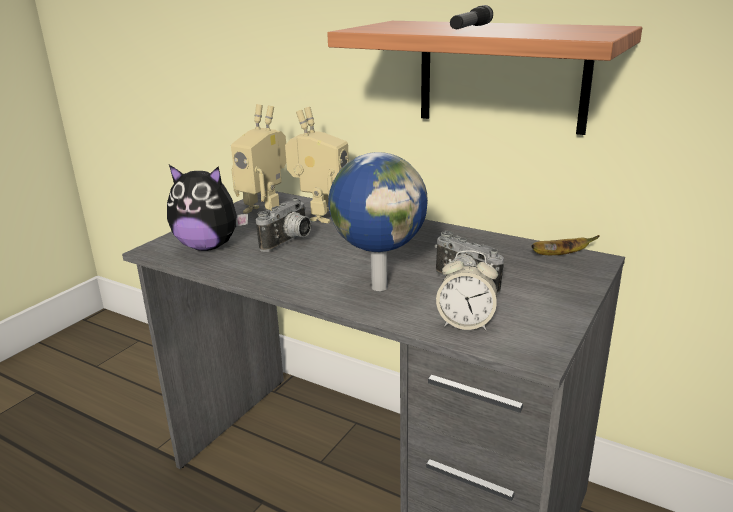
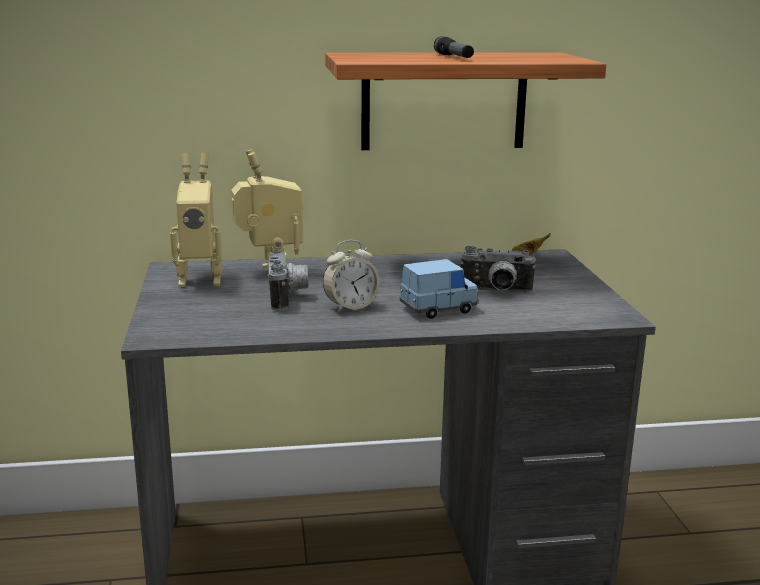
camera: 40 degrees left, 5 degrees down
(208, 246) = (211, 321): plush toy -> none
(378, 286) = (438, 309): globe -> blue toy car
(466, 323) = (546, 313): alarm clock -> alarm clock (350, 307)

